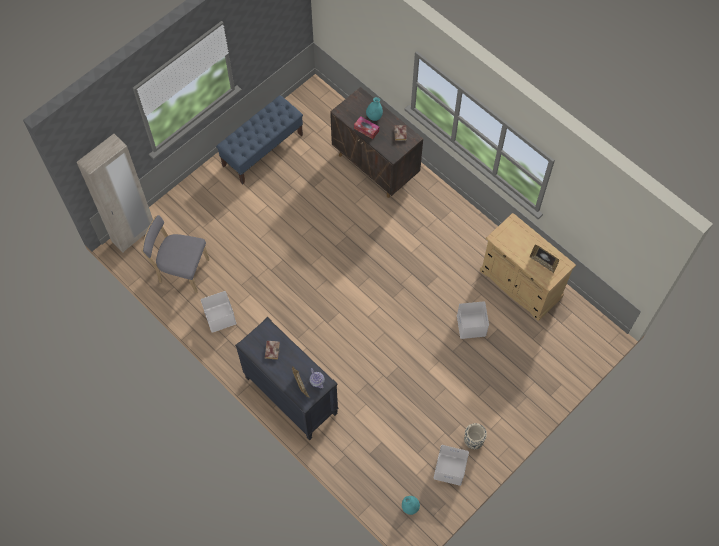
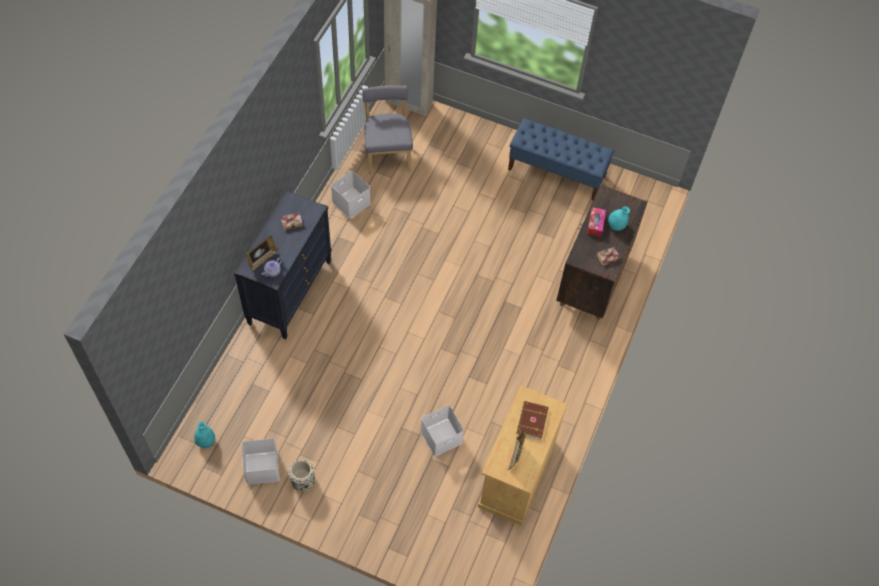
camera: 65 degrees right, 5 degrees down
(519, 242) = (531, 421): none -> brown book

